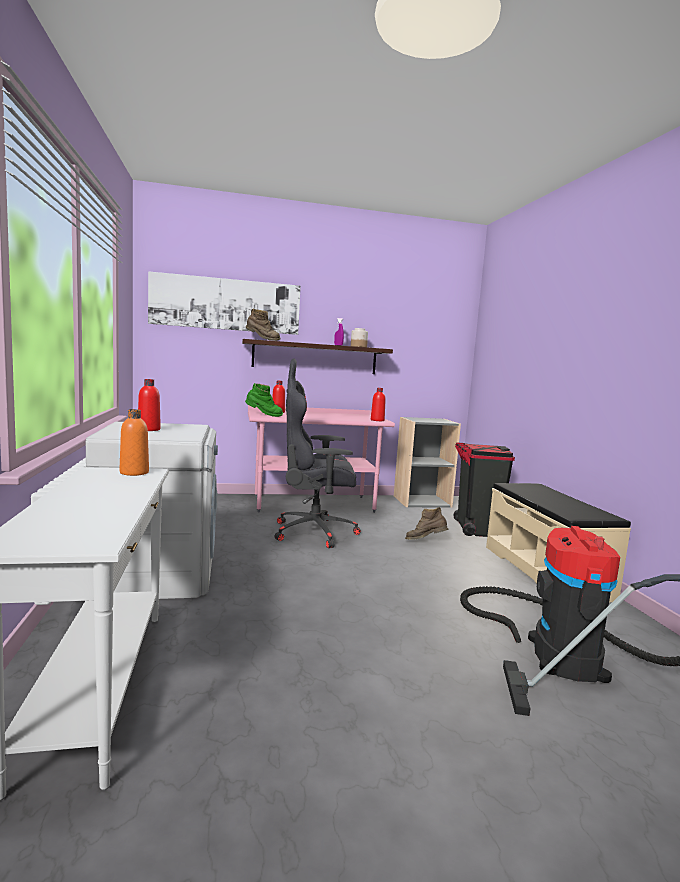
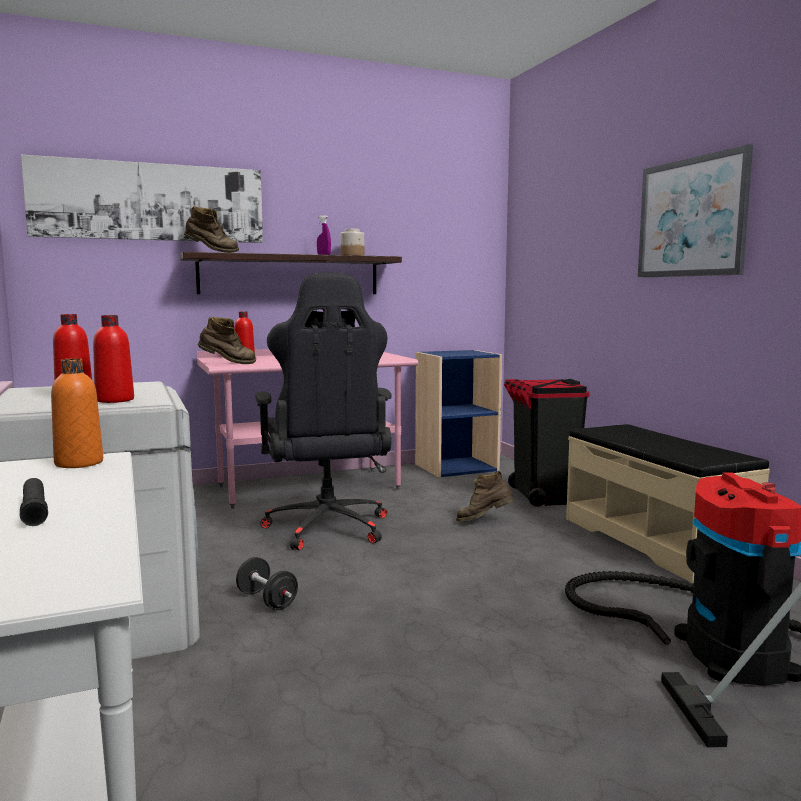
camera: 10 degrees left, 0 degrees up
(93, 498) = (34, 510): none -> black flashlight
(259, 574) = (267, 600): none -> black dumbbell
(263, 415) = (228, 364): green boot -> brown boot
(315, 532) = (327, 527): black office chair -> black office chair turned 90 degrees counterclockwise
(377, 420) = (392, 358): red bottle -> red bottle (114, 400)
(422, 501) = (457, 467): grey bookcase -> blue bookcase
(595, 336) = (691, 218): none -> picture

